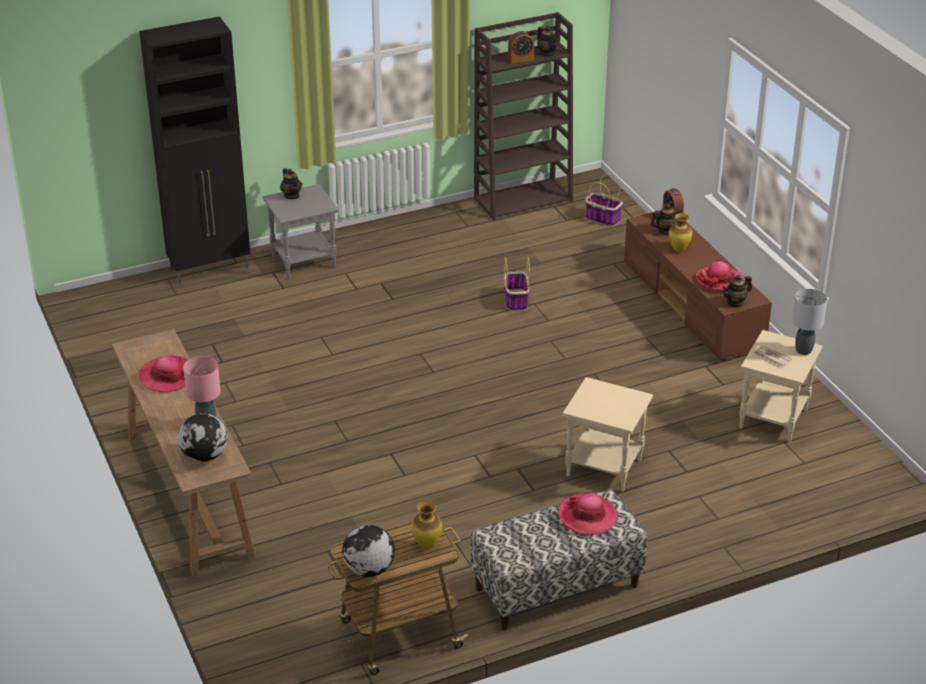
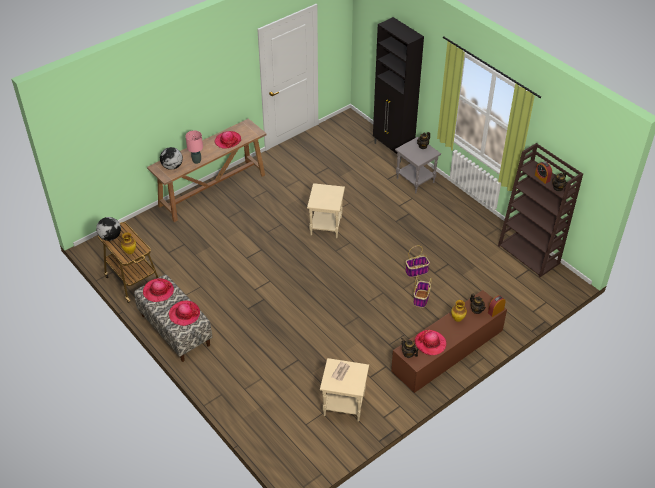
camera: 75 degrees right, 10 degrees up
(516, 544) = (158, 291): none -> hat
(602, 219) = (526, 294): basket -> basket (421, 298)
(605, 467) = (275, 334): beige side table -> beige side table (326, 226)
(803, 350) = (353, 386): grey table lamp -> none

